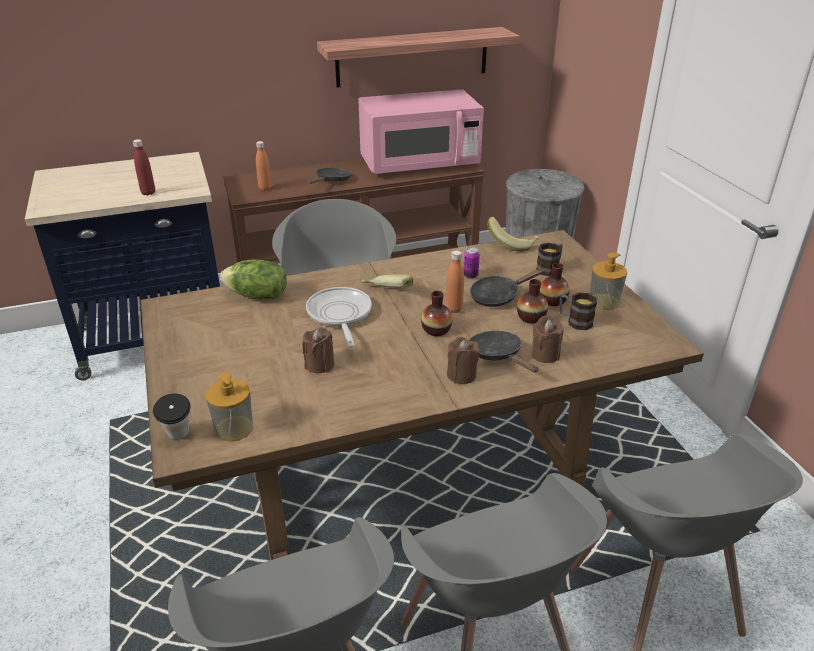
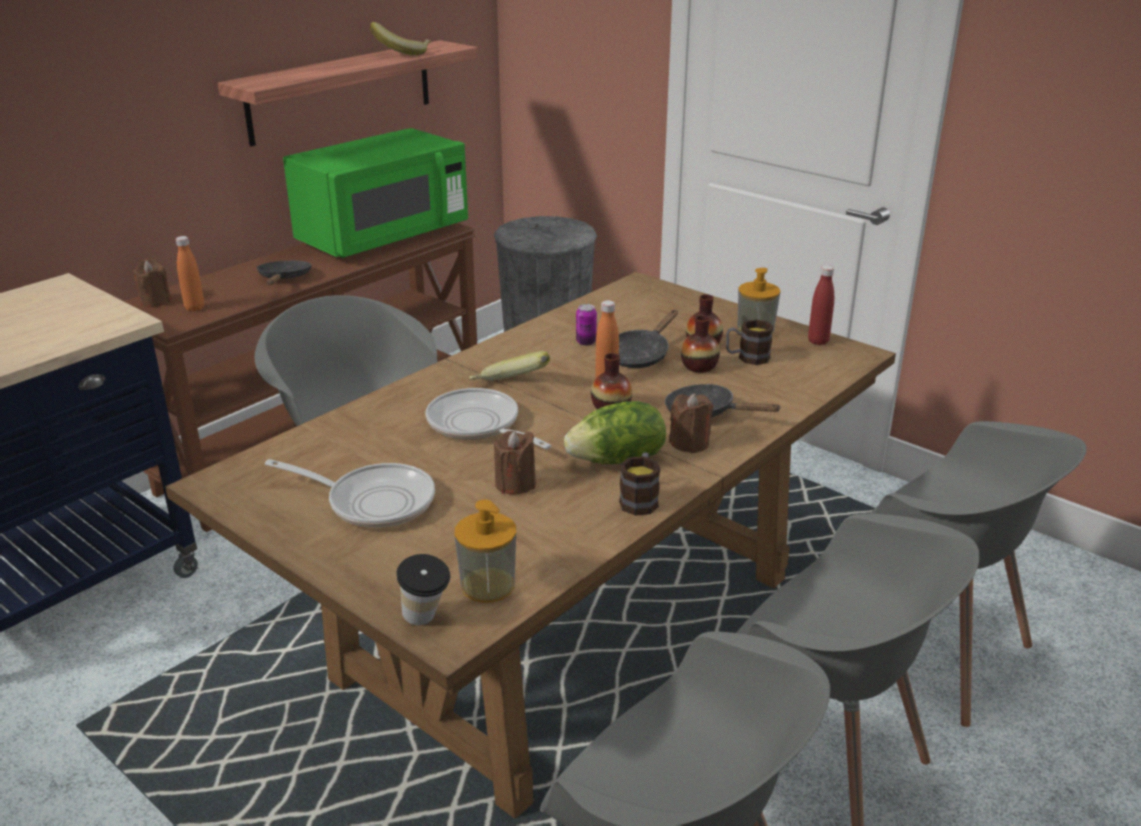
camera: 30 degrees left, 5 degrees down
(148, 193) = (55, 340): red bottle -> red bottle (818, 341)
(230, 347) = (373, 501): none -> frying pan
(257, 296) = (340, 434): lettuce -> lettuce (618, 460)
(419, 164) = (383, 236): pink microwave -> green microwave
(512, 244) = (596, 299): banana -> banana (403, 53)
(545, 354) = (753, 397): brown candle -> brown candle (155, 301)
(550, 268) = (665, 313): mug -> mug (640, 499)

